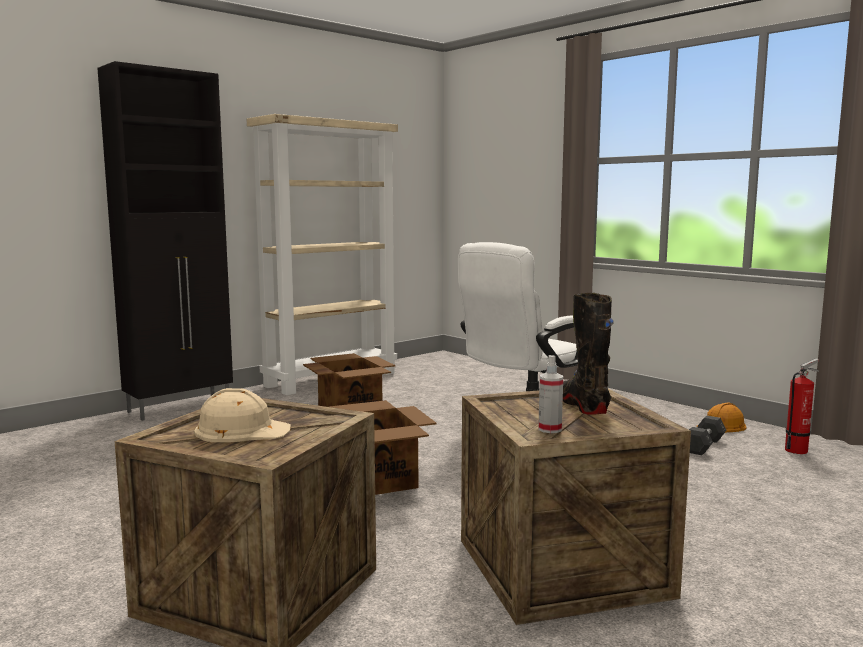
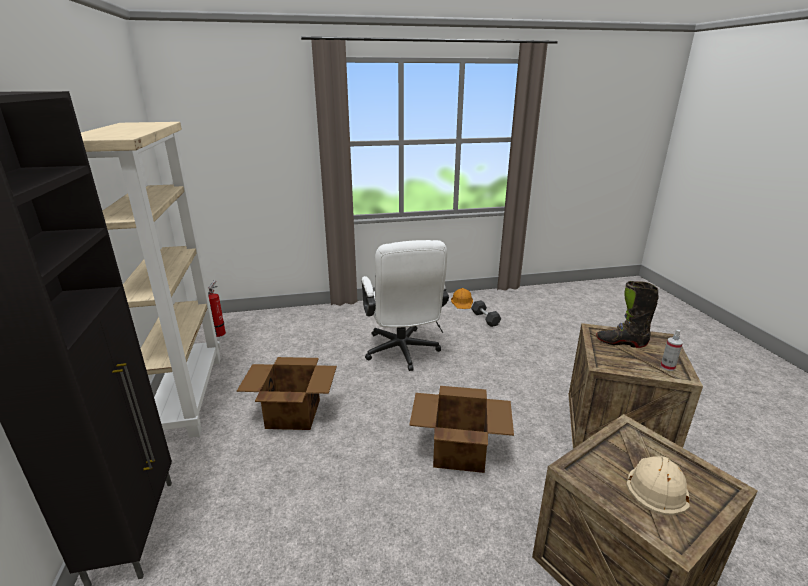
camera: 60 degrees left, 15 degrees up
(798, 450) = (508, 301): fire extinguisher -> fire extinguisher (220, 332)

